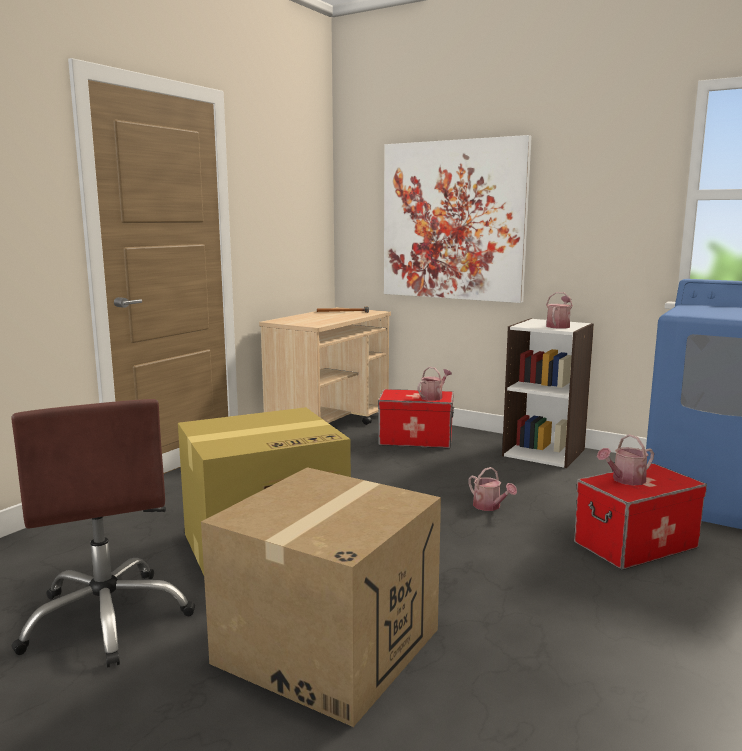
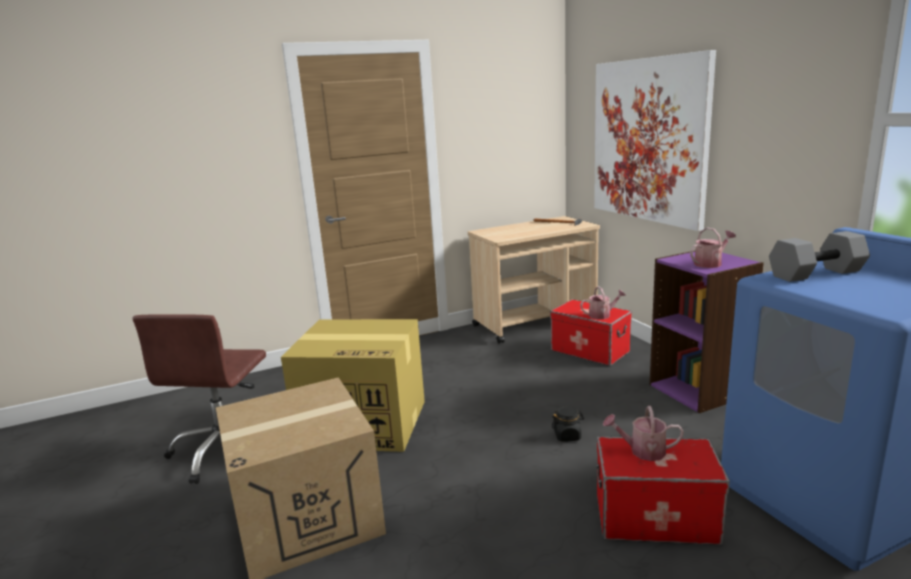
camera: 35 degrees right, 5 degrees up
(489, 507) = (567, 436): watering can -> black jar
(544, 452) = (699, 390): white bookcase -> purple bookcase
(701, 309) = (815, 273): none -> grey dumbbell

